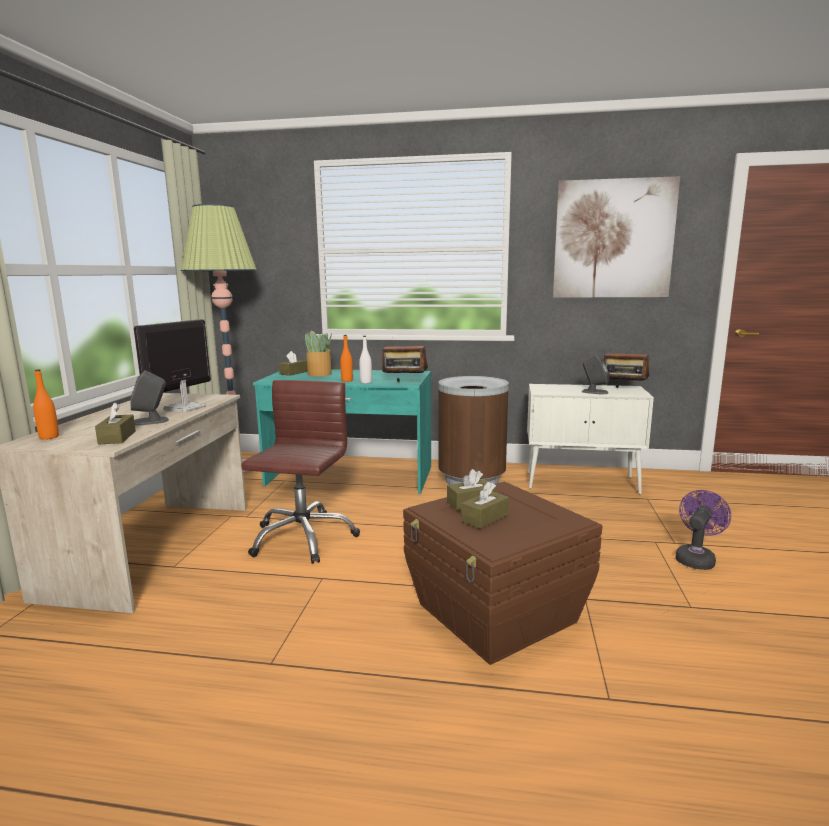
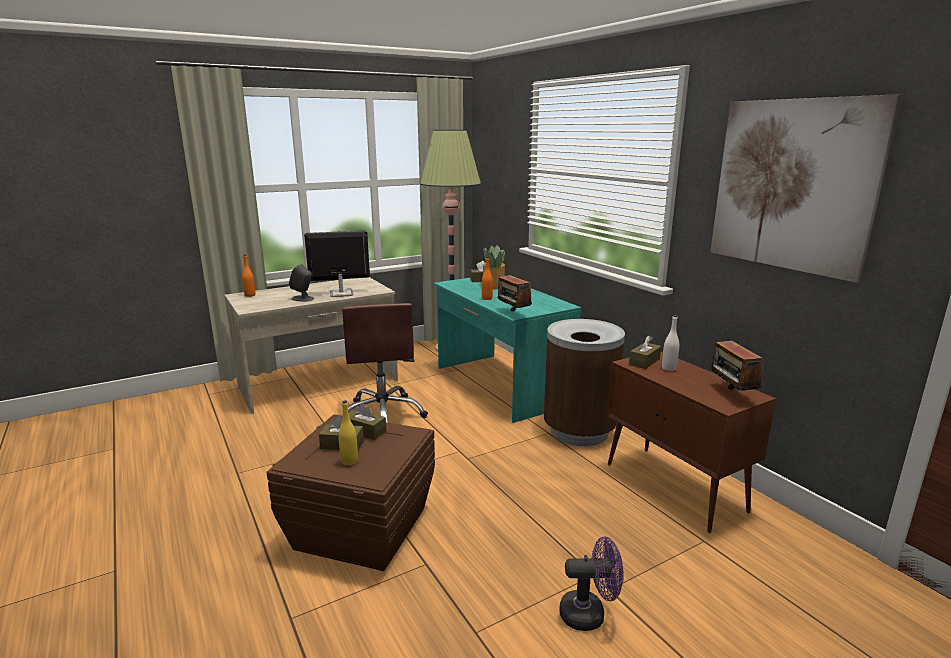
camera: 50 degrees right, 5 degrees up
(117, 437) = (263, 305): brown tissue box -> brown tissue box (644, 362)
(302, 538) = (383, 415): brown office chair -> brown office chair turned 105 degrees clockwise
(366, 382) = (492, 304): white bottle -> white bottle (668, 368)
(524, 522) = (349, 461): none -> yellow bottle
(582, 483) = (675, 488): white cabinet -> brown cabinet
(594, 392) = (683, 383): grey speaker -> none

